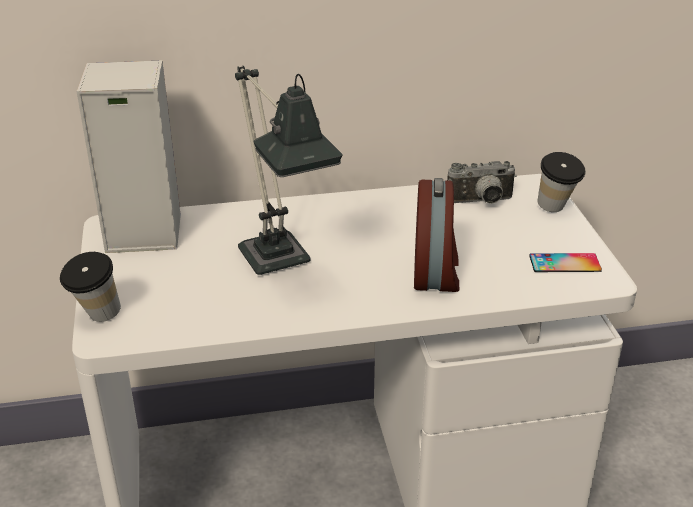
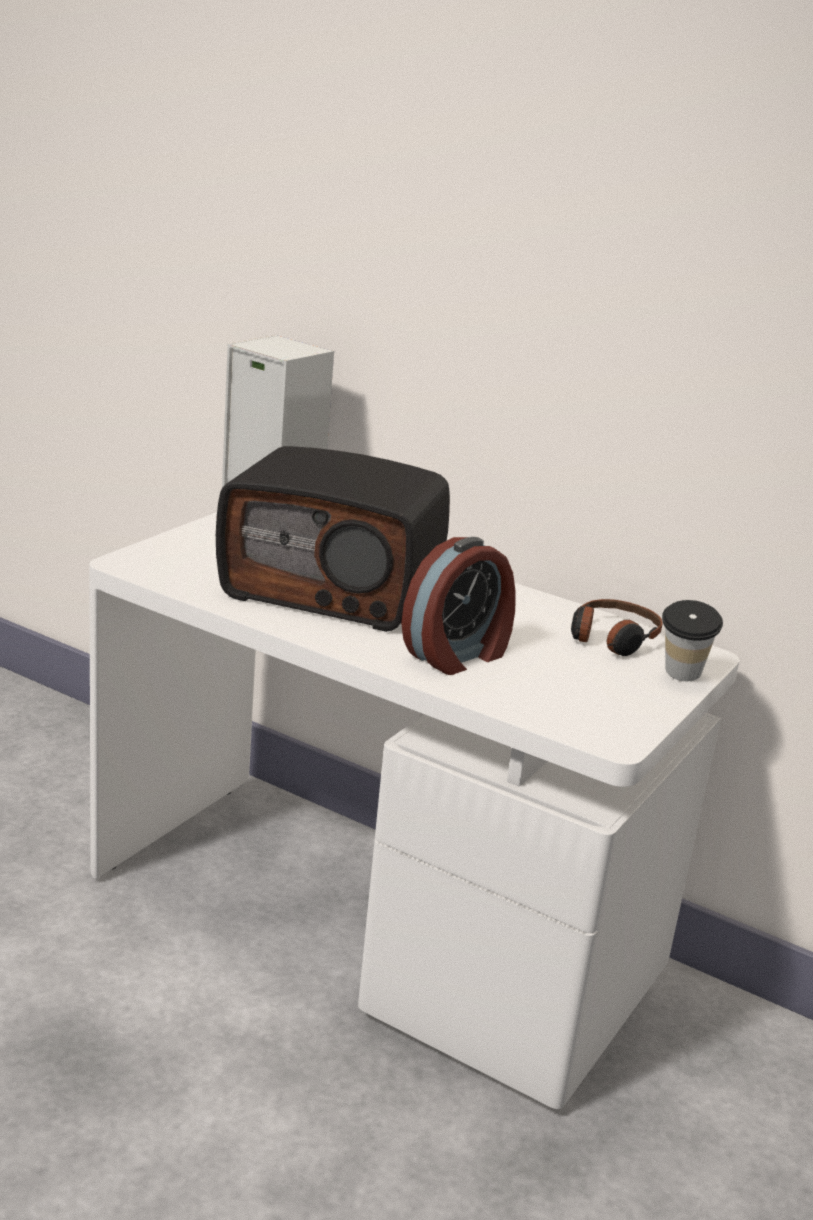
camera: 40 degrees right, 10 degrees down
(96, 318) = (141, 552): cup -> none
(280, 265) = (333, 589): table lamp -> radio
(481, 202) = (612, 639): camera -> headphones
(564, 263) = (599, 711): phone -> none

